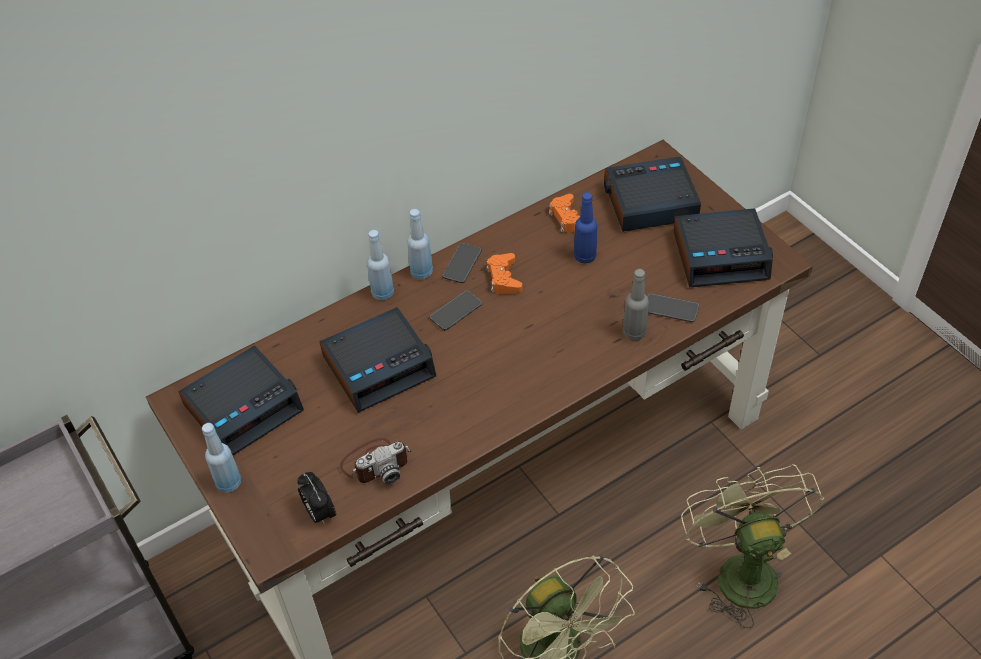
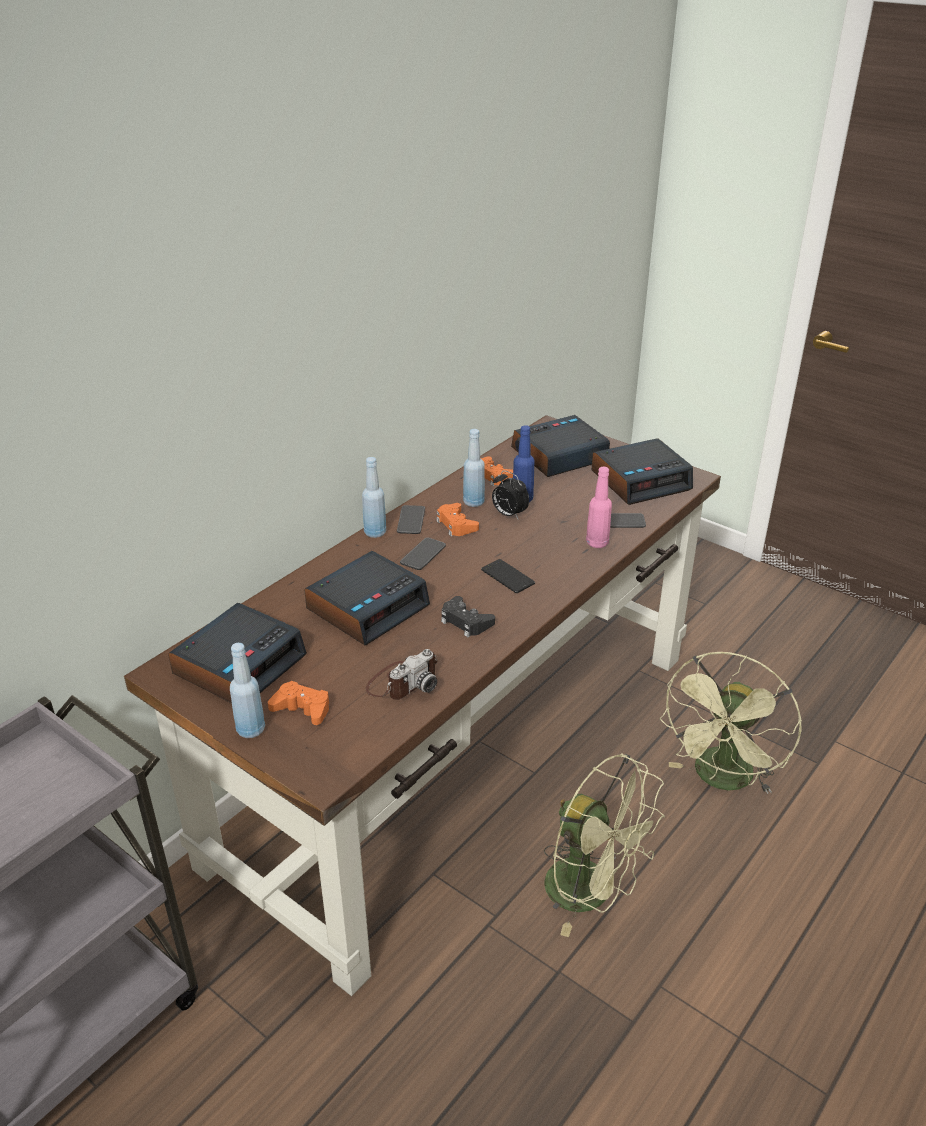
camera: 20 degrees left, 15 degrees down
(279, 471) = (302, 708): none -> orange game controller
(319, 513) = (362, 734): alarm clock -> alarm clock (508, 514)
(383, 293) = (344, 553): blue bottle -> blue bottle (474, 502)
(461, 405) = (465, 622): none -> black game controller
(525, 357) = (507, 577): none -> phone
(634, 333) = (597, 543): grey bottle -> pink bottle
(739, 569) = (721, 780): green fan -> green fan turned 120 degrees counterclockwise

